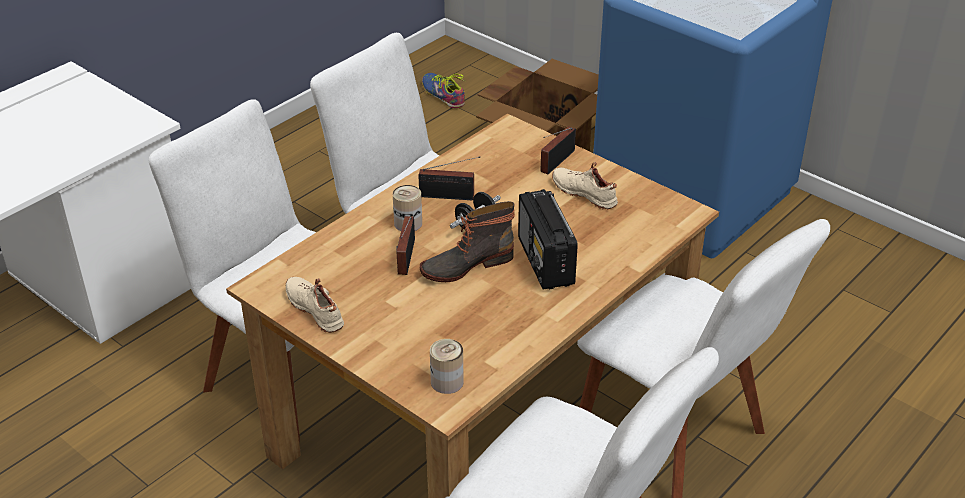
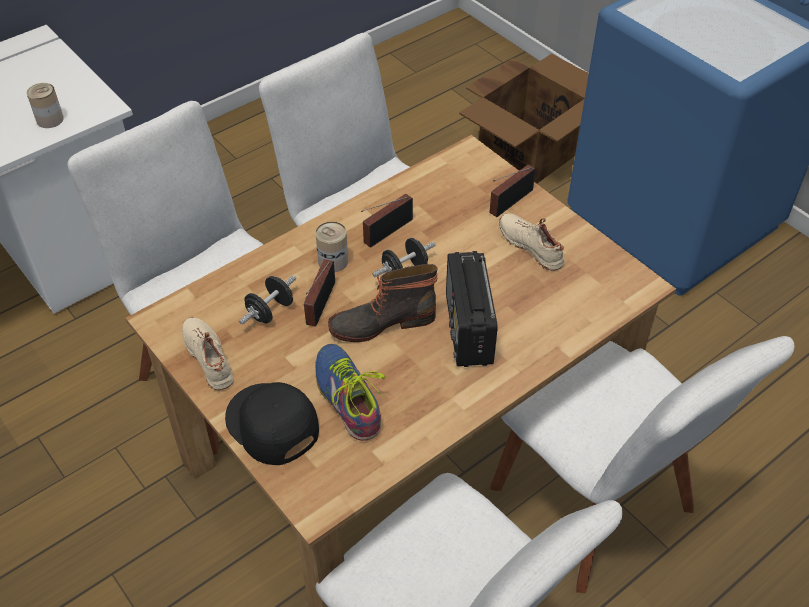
camera: 10 degrees right, 10 degrees up
(361, 268) = (270, 311): none -> black dumbbell
(388, 353) = (271, 425): none -> black cap
(443, 95) = (442, 75): shoe -> shoe (347, 397)
(447, 382) = (325, 472): can -> can (50, 119)
(450, 196) = (385, 232): radio -> radio turned 120 degrees clockwise

